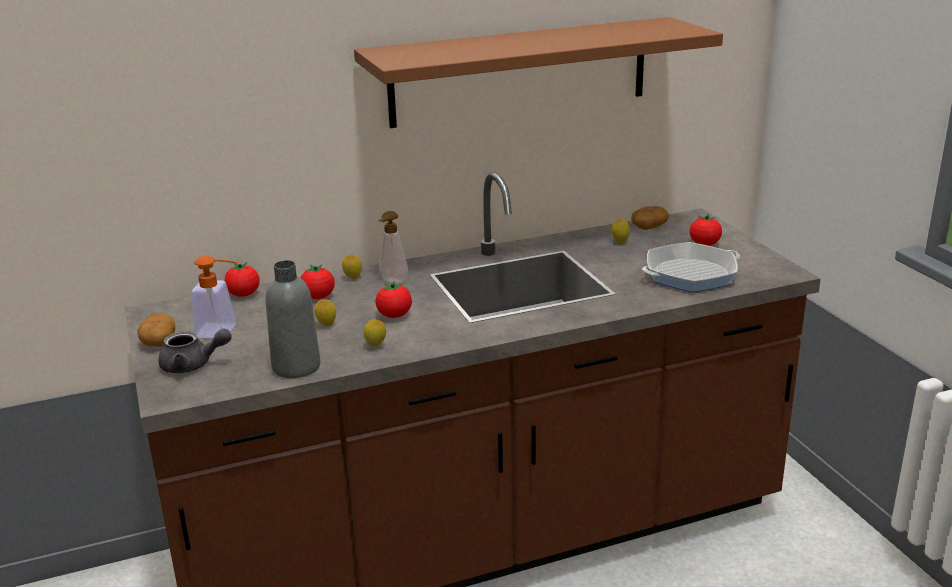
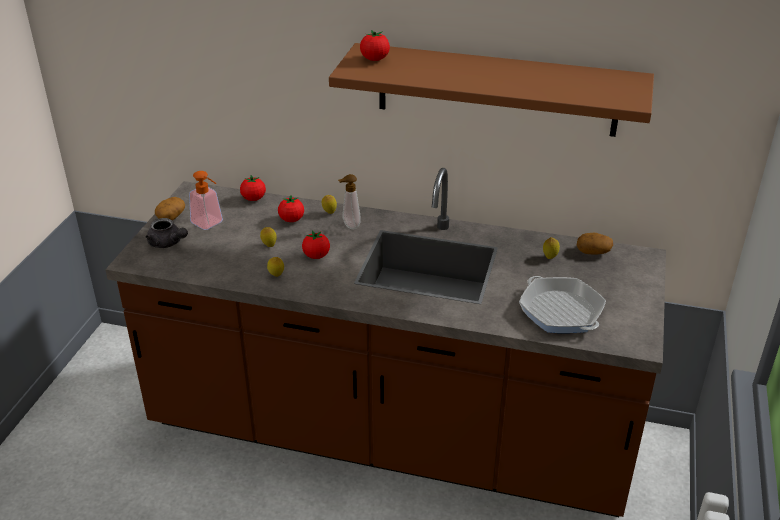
camera: 35 degrees right, 10 degrees up
(296, 367) = (216, 271): grey bottle -> none
(690, 274) = (561, 311): frying pan -> frying pan turned 45 degrees clockwise
(704, 244) = (614, 287): tomato -> tomato (374, 59)

